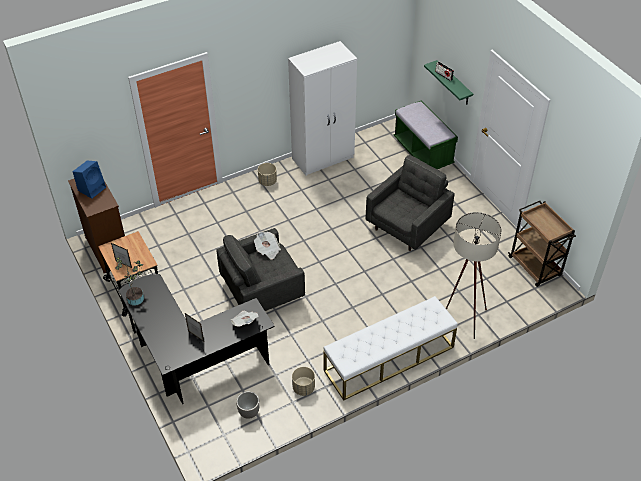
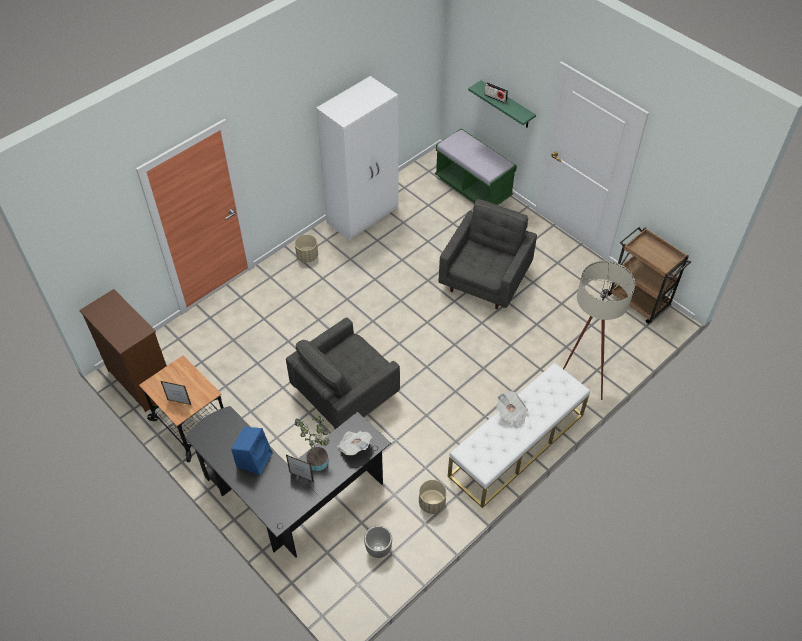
camera: 15 degrees left, 5 degrees up
(92, 188) = (114, 314): blue speaker -> blue speaker (254, 458)
(136, 297) = (211, 442): potted plant -> potted plant (318, 459)
(267, 250) = (344, 345): newspaper -> newspaper (511, 414)

